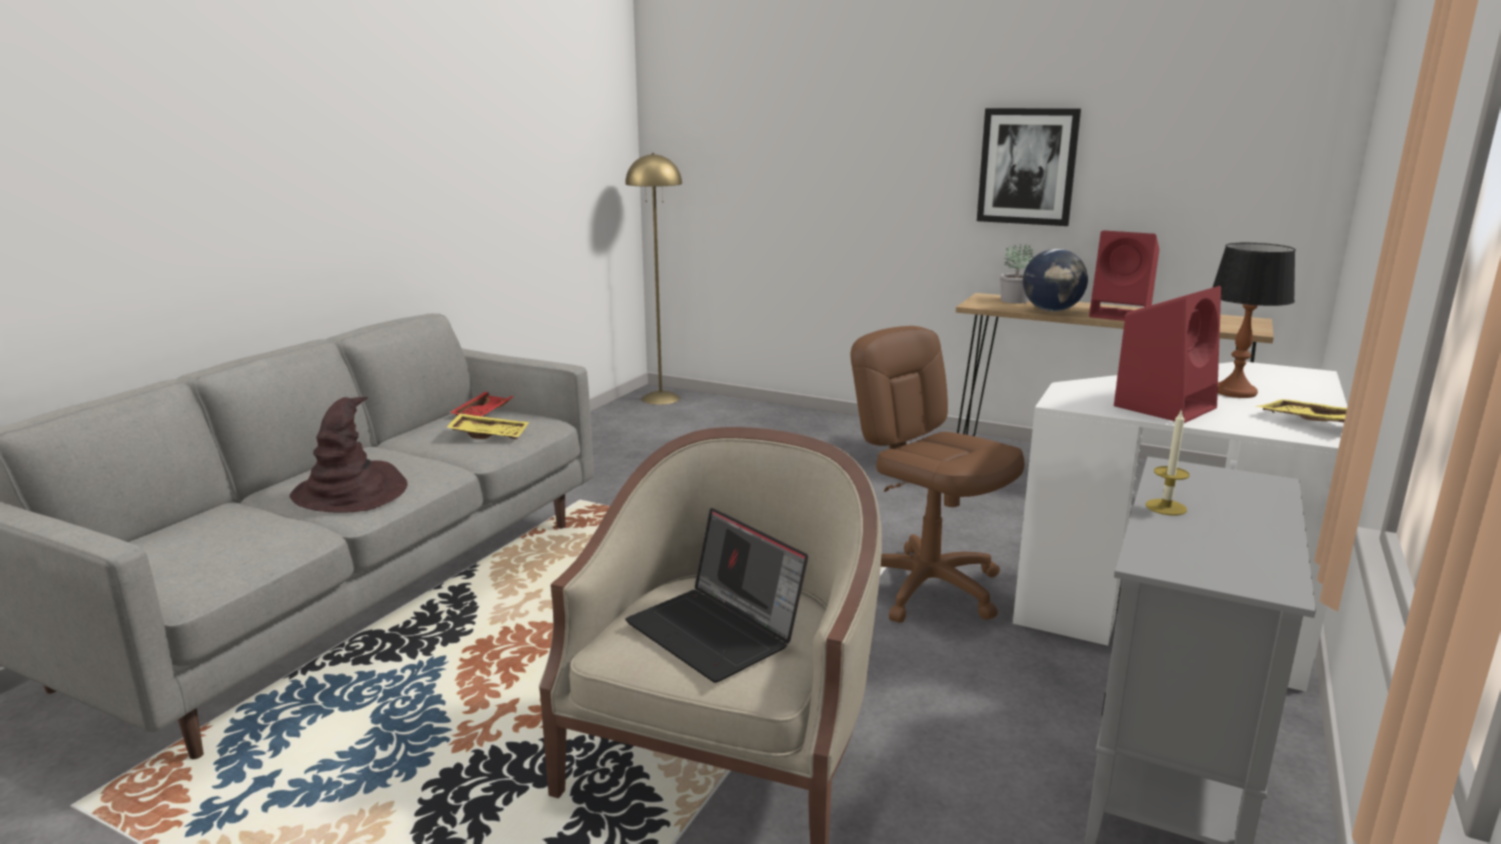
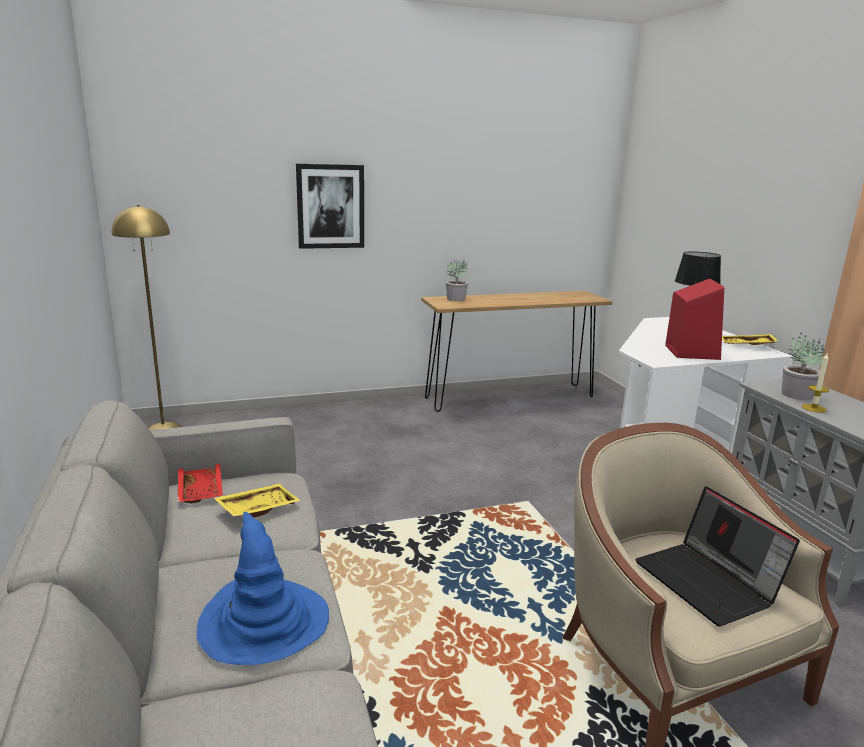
camera: 45 degrees left, 0 degrees up
(351, 492) = (263, 622): brown hat -> blue hat
(717, 632) = (708, 583): laptop -> laptop turned 60 degrees clockwise
(927, 587) = (566, 504): brown office chair -> none
(1027, 166) = (448, 207): picture -> picture (330, 206)
(1052, 311) = (491, 303): globe -> none
(1122, 315) = (527, 299): red speaker -> none
(1196, 489) = (796, 394): none -> potted plant

